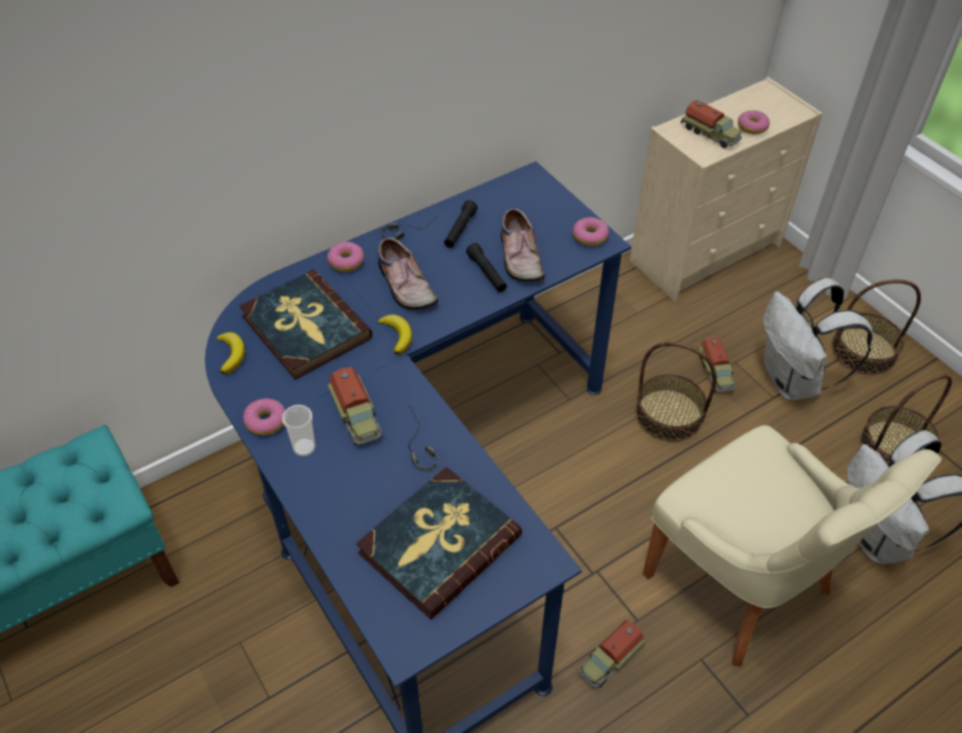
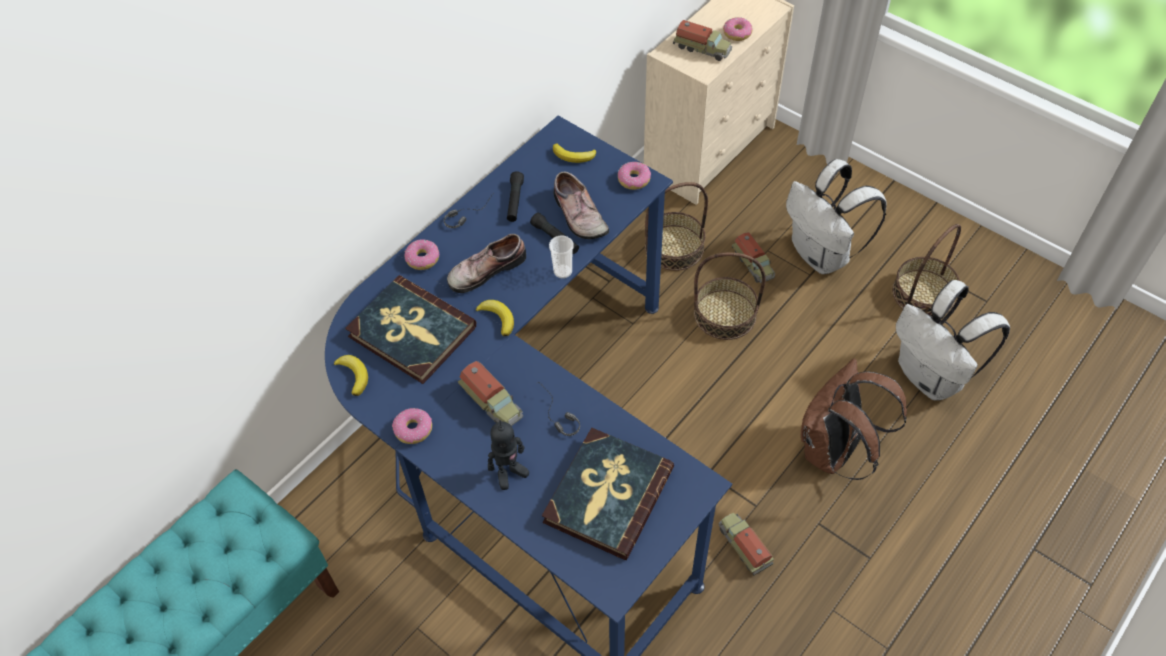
camera: 15 degrees left, 5 degrees up
(304, 447) = (457, 443): cup -> cup (563, 271)
(344, 491) = (509, 473): none -> toy robot
(404, 286) = (485, 269): shoe -> shoe turned 105 degrees clockwise
(537, 201) = (574, 156): none -> banana
(610, 659) = (744, 546): toy truck -> toy truck turned 120 degrees clockwise
(742, 587) = (834, 452): beige chair -> brown backpack
(863, 350) = (873, 211): basket -> basket (674, 247)

